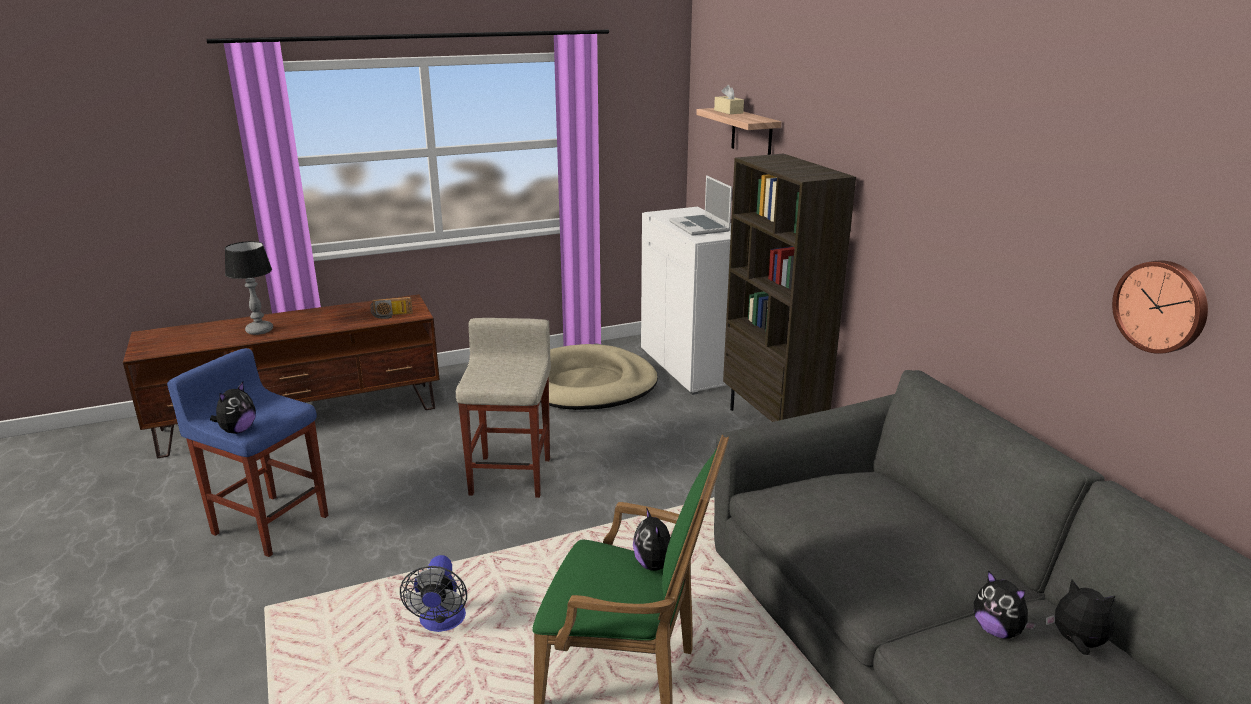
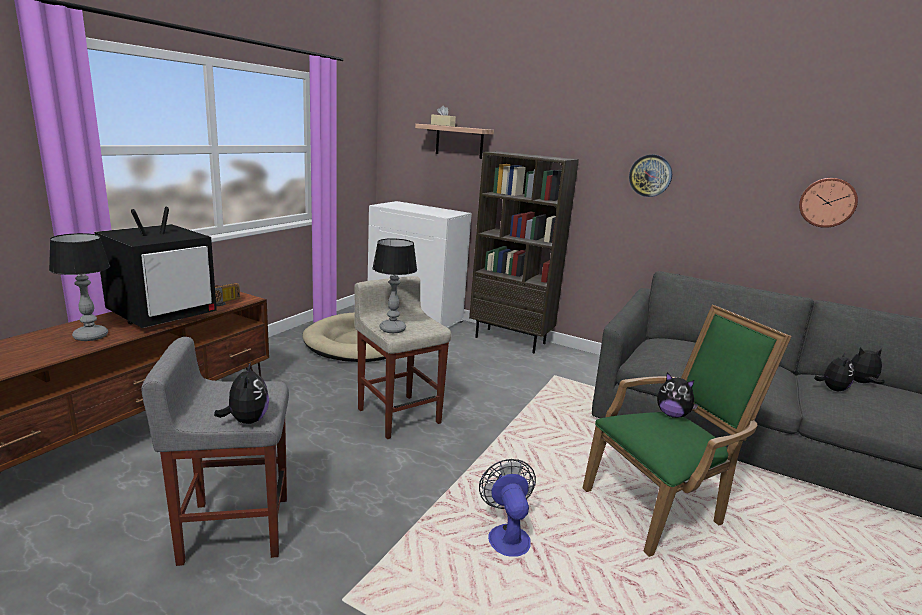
camera: 40 degrees left, 5 degrees down
(269, 524) = (234, 529): blue stool -> grey stool
(332, 320) = (164, 315): none -> television
(441, 623) = (506, 534): fan -> fan turned 150 degrees counterclockwise
(480, 377) = (393, 329): none -> table lamp
(700, 227) = (428, 210): laptop -> none
(934, 214) = (650, 175): none -> wall clock
(997, 630) = (832, 389): plush toy -> plush toy turned 75 degrees counterclockwise

